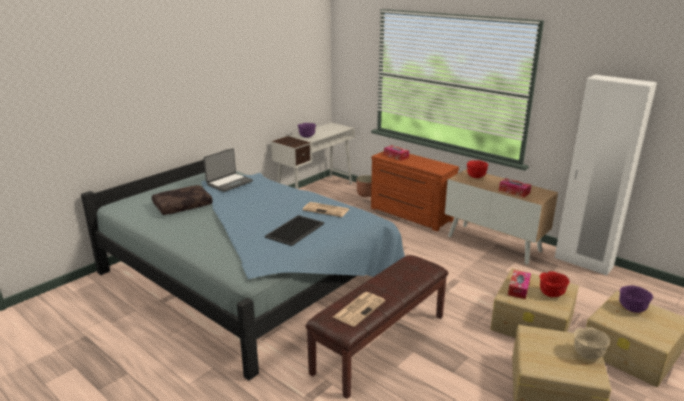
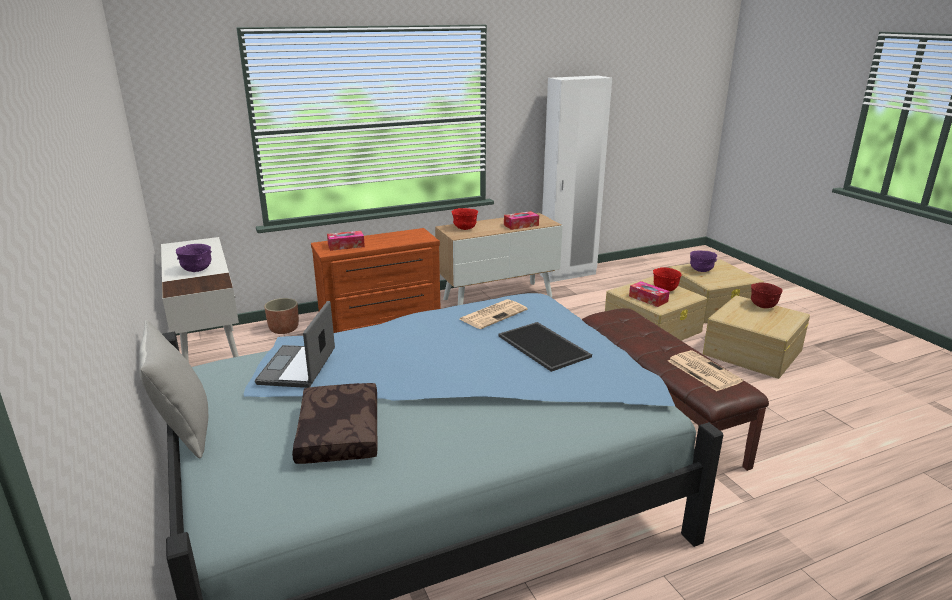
camera: 65 degrees left, 0 degrees up
(174, 181) = (184, 430): none -> grey pillow
(229, 183) = (298, 368): laptop -> laptop turned 150 degrees counterclockwise
(587, 354) = (763, 306): beige bowl -> red bowl

